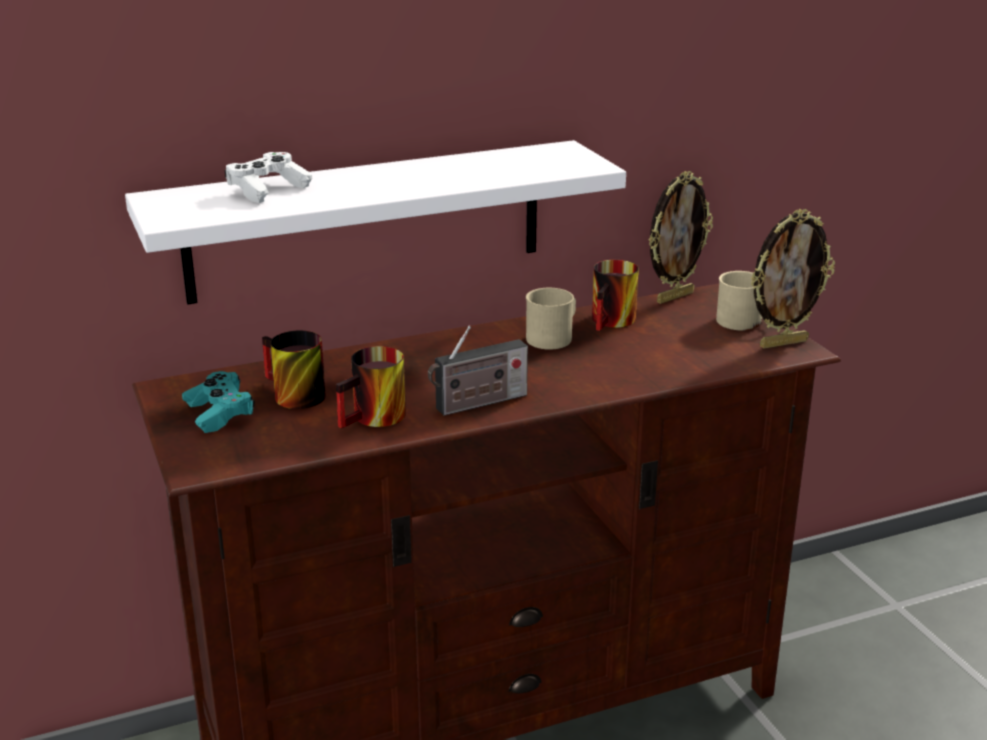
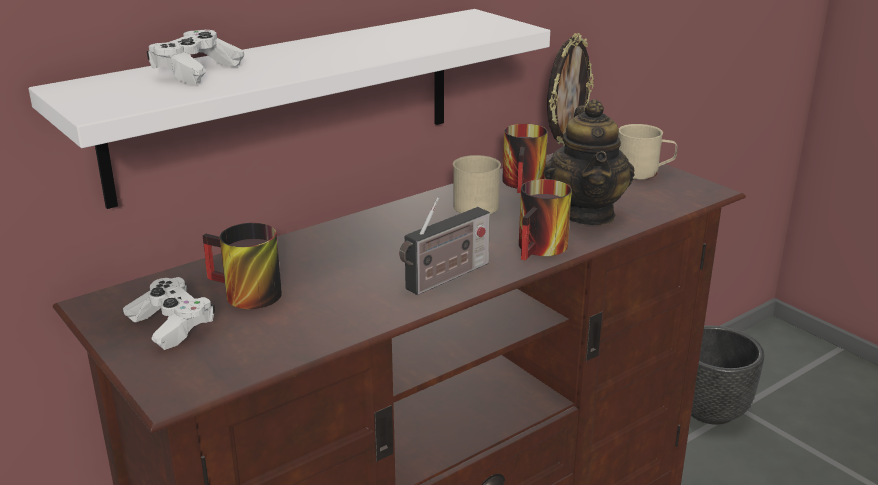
camera: 15 degrees left, 0 degrees up
(219, 414) = (171, 325): turquoise game controller -> white game controller
(376, 419) = (348, 309): mug -> mug (543, 249)
(655, 358) = (586, 213): none -> teapot
(783, 343) = (688, 186): picture frame -> none
(859, 602) = (709, 410): none -> black planter

